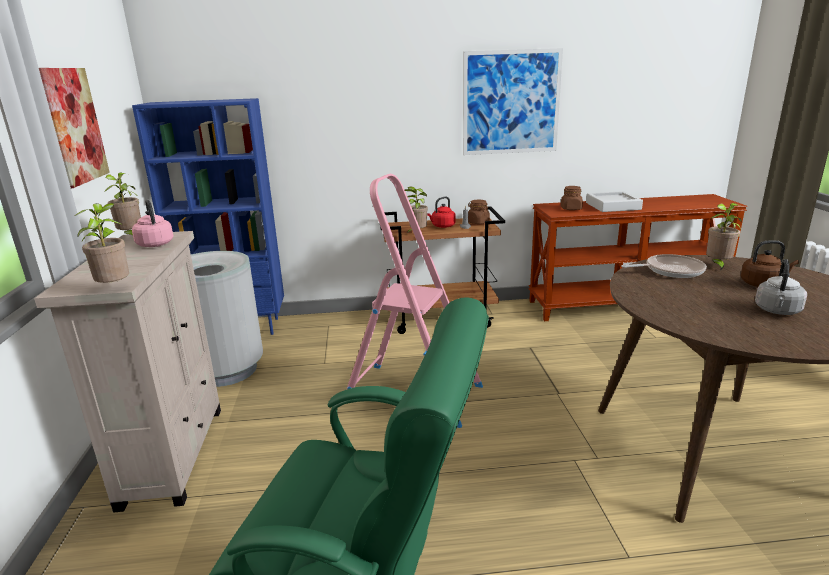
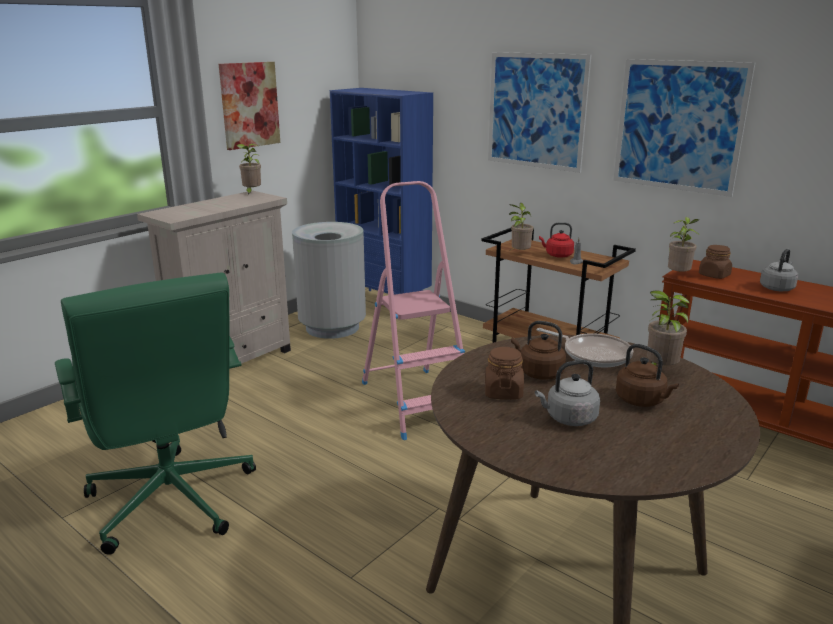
camera: 45 degrees right, 0 degrees up
(115, 288) = (169, 219): potted plant -> potted plant (678, 276)
(155, 244) = (248, 200): pink kettle -> none
(382, 104) = (536, 111): none -> picture
(478, 222) = (601, 262): brown jar -> brown jar (503, 392)
(612, 206) = (777, 288): grey tray -> grey kettle
(686, 294) = (538, 373): none -> brown kettle

